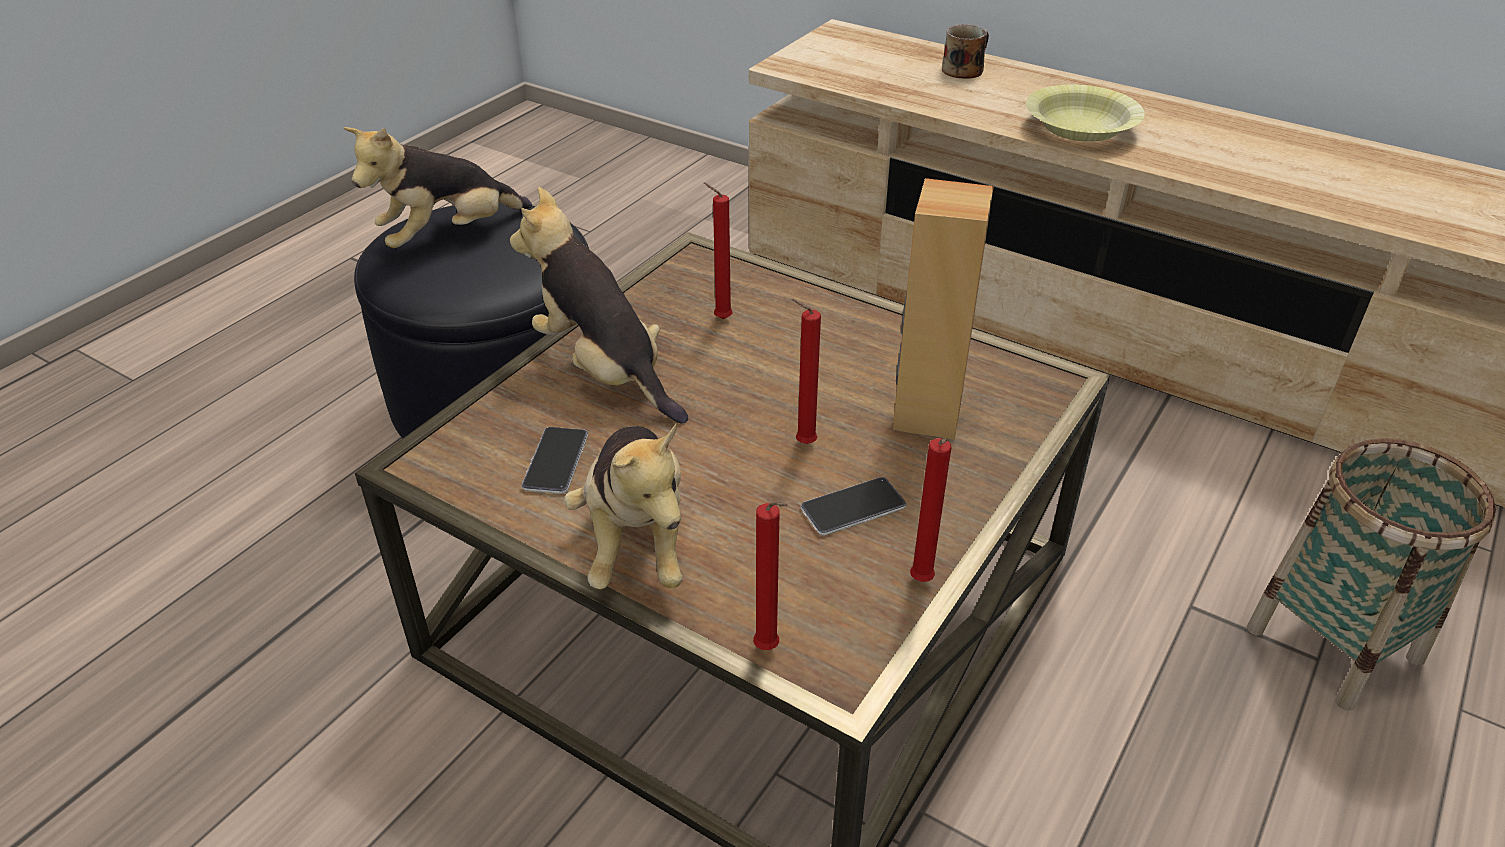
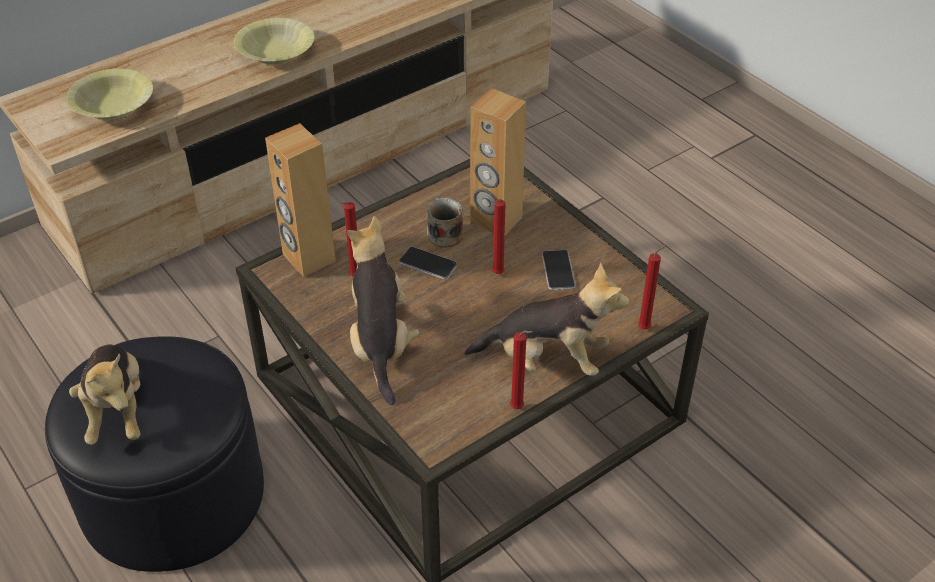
camera: 70 degrees left, 5 degrees up
(555, 461) = (462, 382): phone -> phone (428, 264)
(604, 370) = (380, 343): plush toy -> plush toy turned 105 degrees clockwise
(733, 275) = (308, 258): none -> brown speaker
(873, 70) = (113, 106): none -> yellow bowl
(921, 583) = (622, 263): red candle -> red candle (519, 408)
(963, 69) = (150, 66): mug -> mug (443, 233)
(1334, 644) = (597, 188): basket -> none

